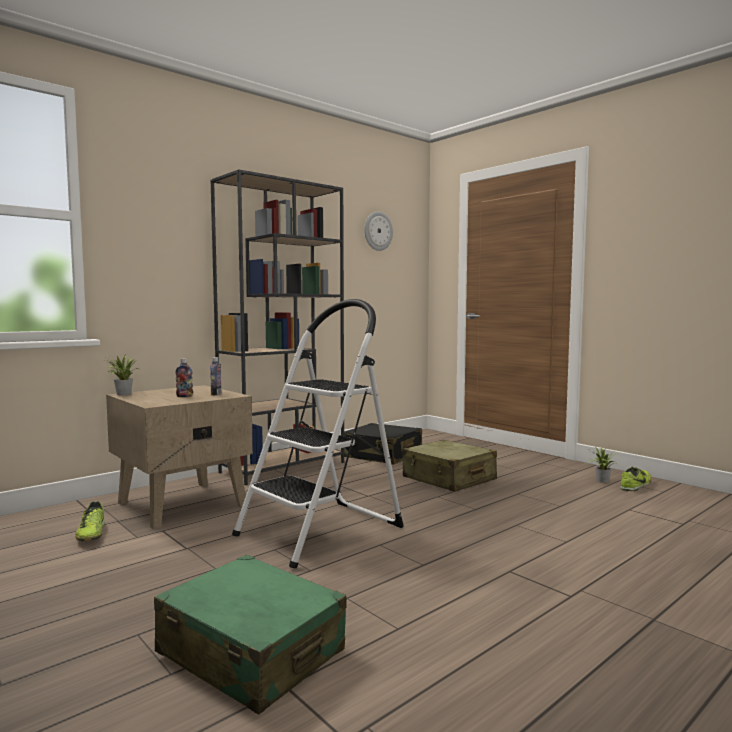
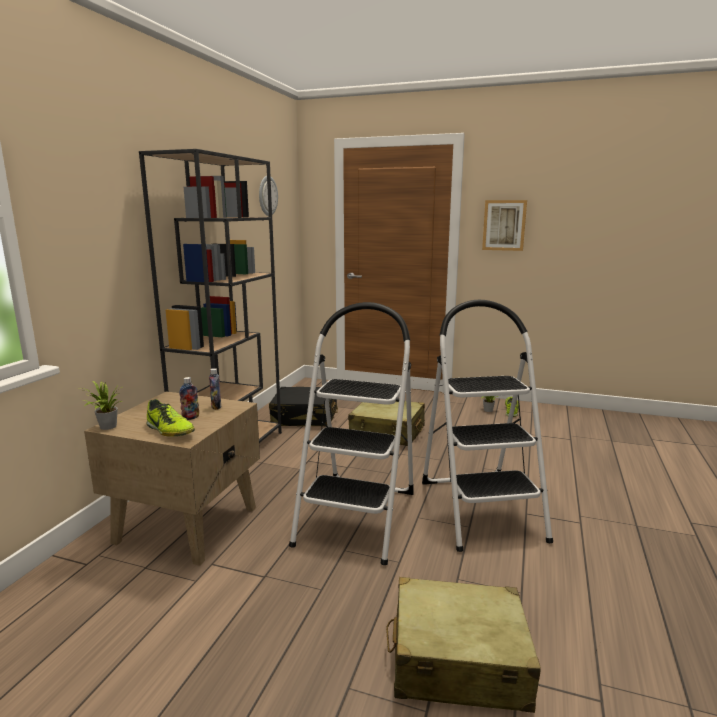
camera: 30 degrees left, 10 degrees up
(91, 534) = (139, 595): shoe -> shoe (169, 431)
(251, 652) = (457, 661): green suitcase -> beige suitcase
(459, 554) = (480, 508): none -> step ladder
(636, 248) = (504, 225): none -> picture

